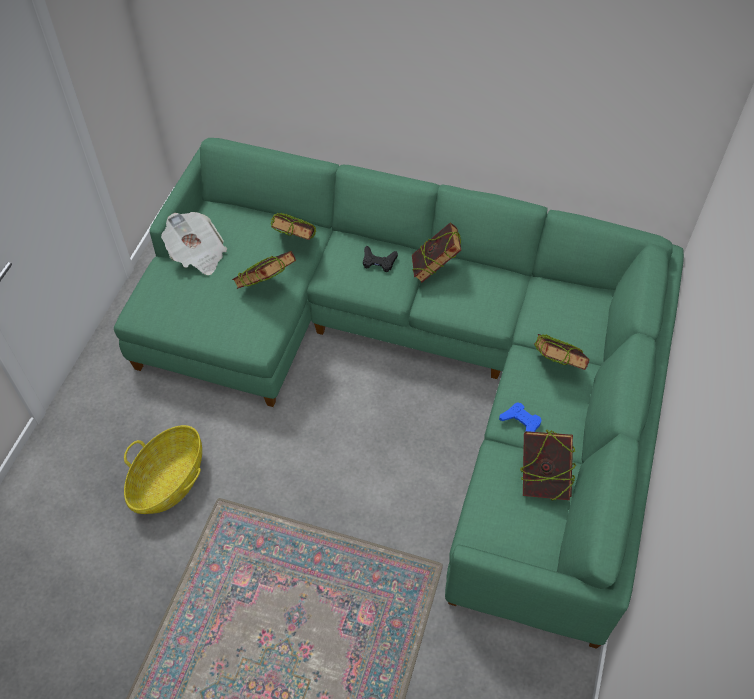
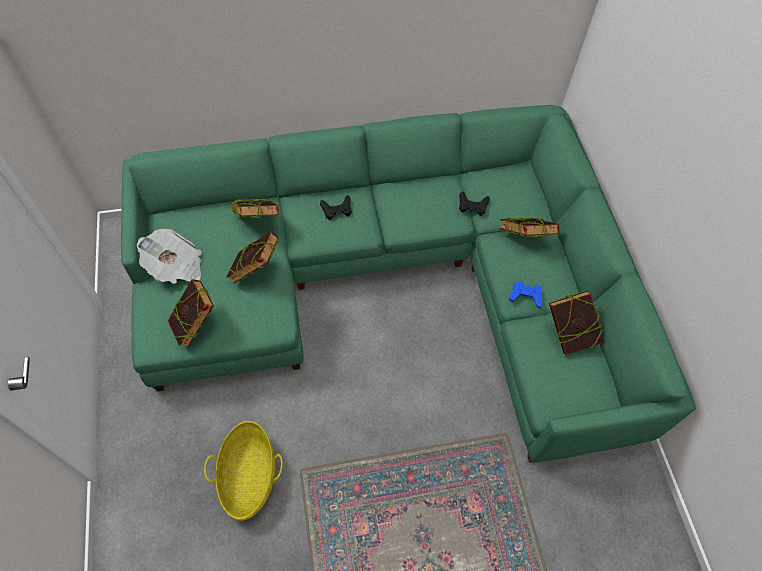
camera: 30 degrees left, 5 degrees up
(434, 270) = (385, 198): book -> book (196, 325)
(522, 311) = (472, 206): none -> black game controller

